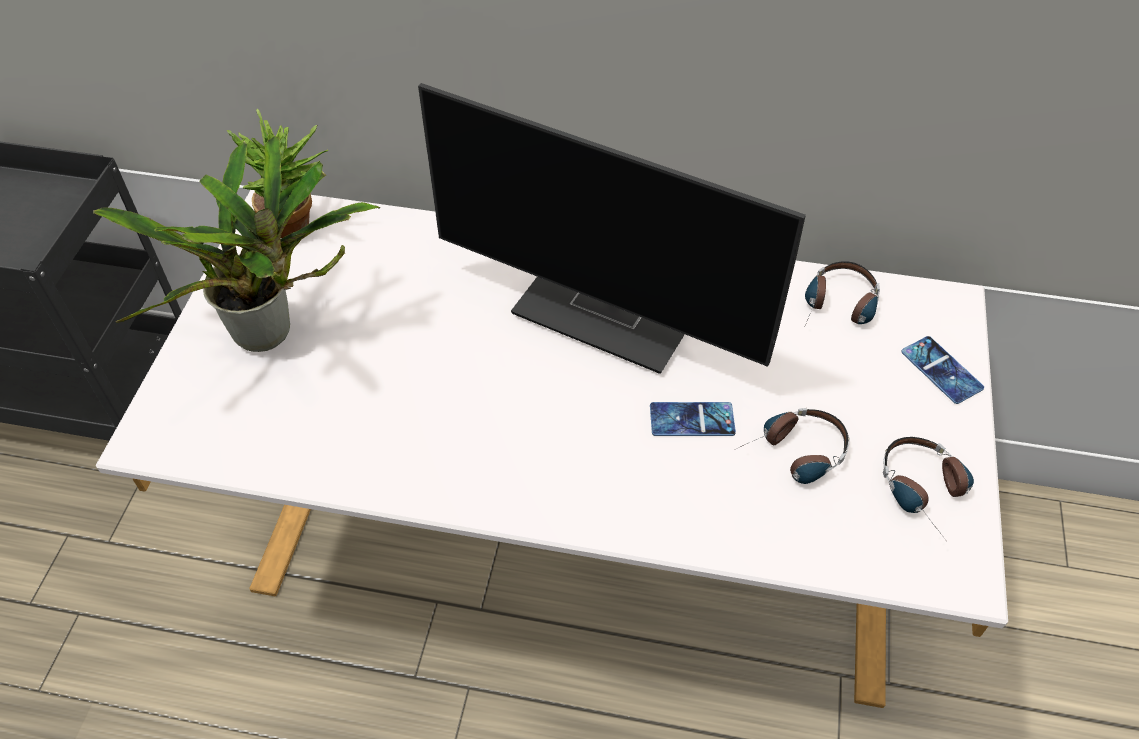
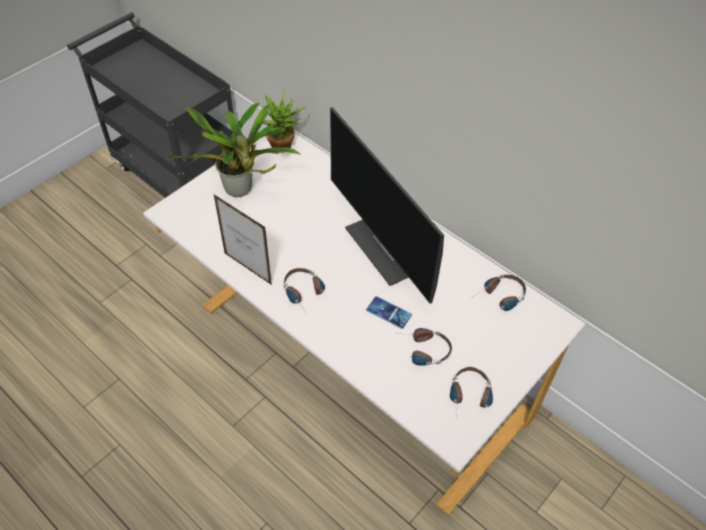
camera: 30 degrees right, 0 degrees up
(388, 469) = (248, 269): none -> picture frame
(528, 461) = (305, 294): none -> headphones
(941, 370) = (526, 350): phone -> none

